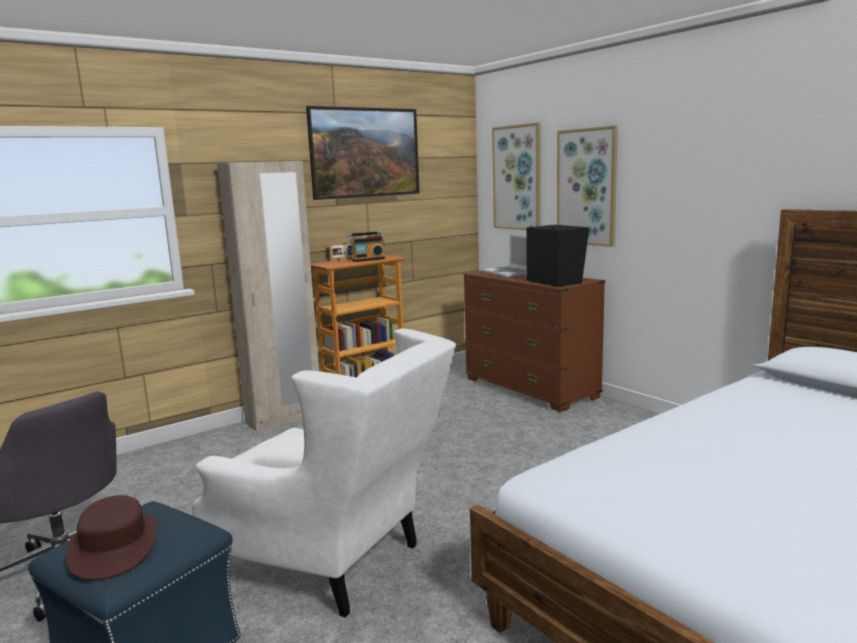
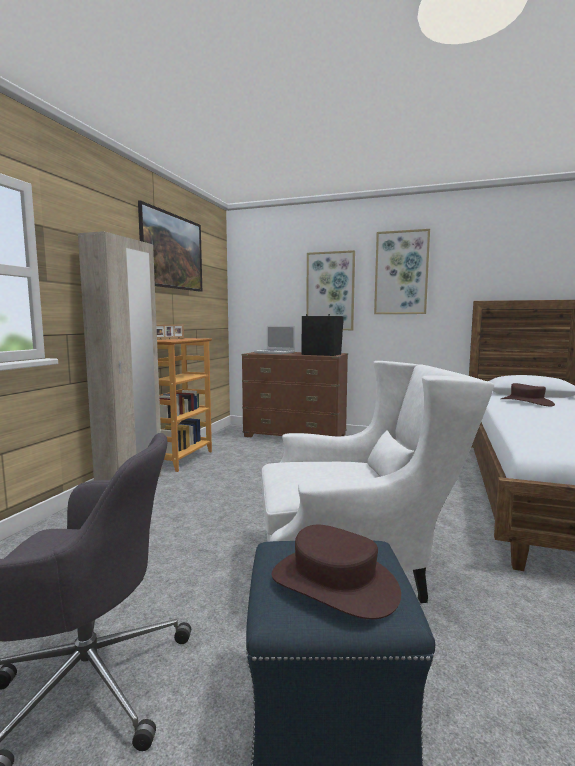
camera: 35 degrees left, 5 degrees down
(367, 259) = (185, 339): radio -> none
(517, 178) = (268, 286): picture -> picture (401, 273)
(772, 402) = (526, 402): none -> brown hat

